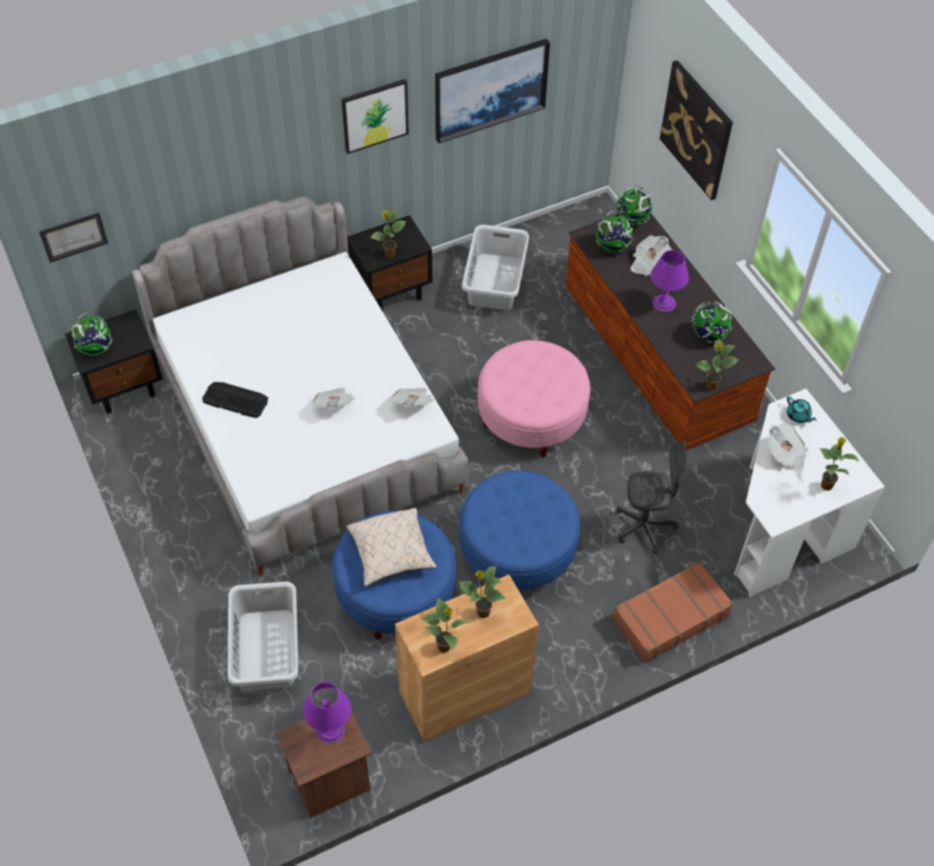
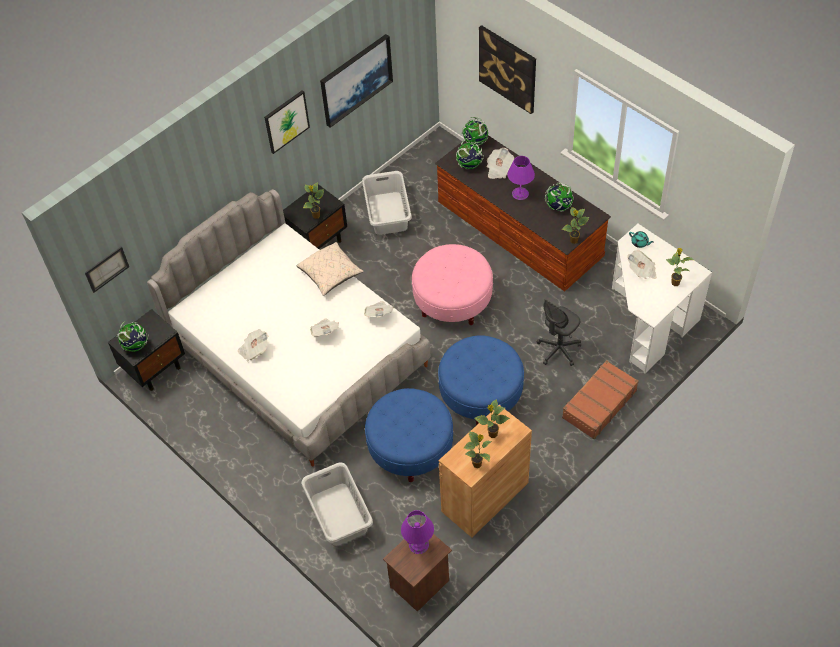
camera: 15 degrees left, 0 degrees up
(235, 400) = (254, 350): keyboard -> newspaper
(391, 554) = (405, 420): beige pillow -> beige pillow (330, 274)
(644, 527) = (558, 350): grey office chair -> grey office chair turned 150 degrees clockwise

